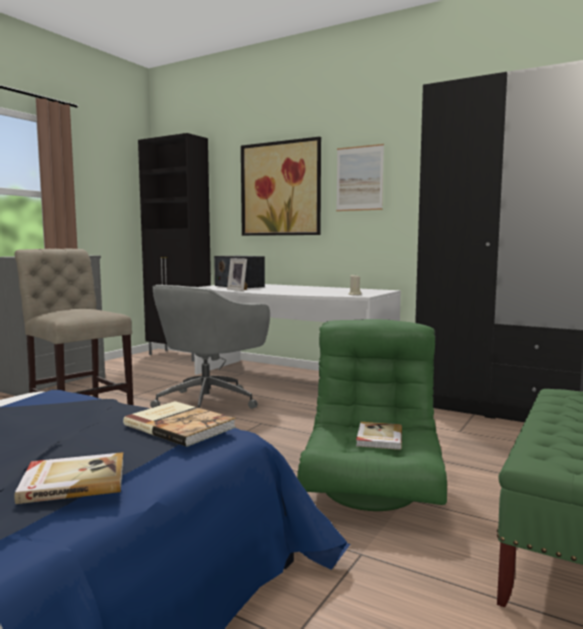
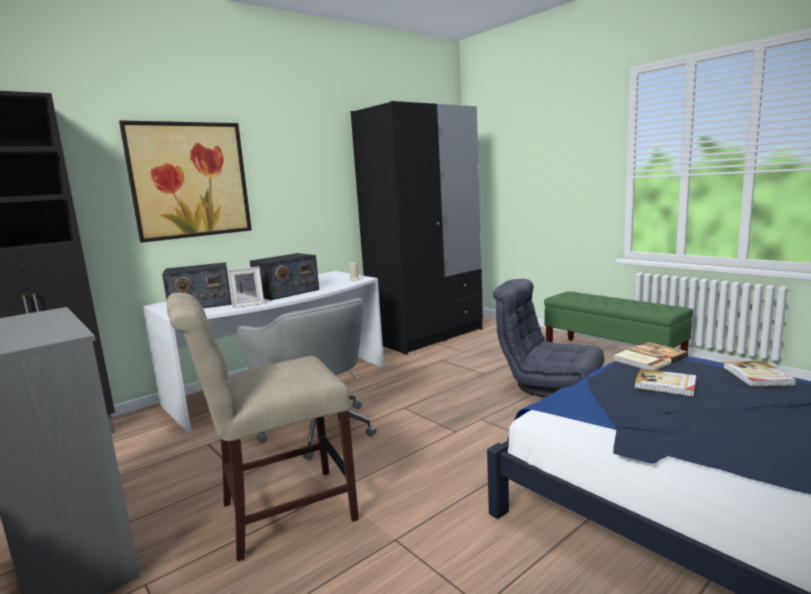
camera: 70 degrees left, 5 degrees up
(285, 290) = (286, 293): none -> radio
(359, 178) = (283, 170): picture -> none
(372, 490) = (549, 385): green armchair -> grey armchair
(378, 438) = (555, 350): book -> book (665, 384)

